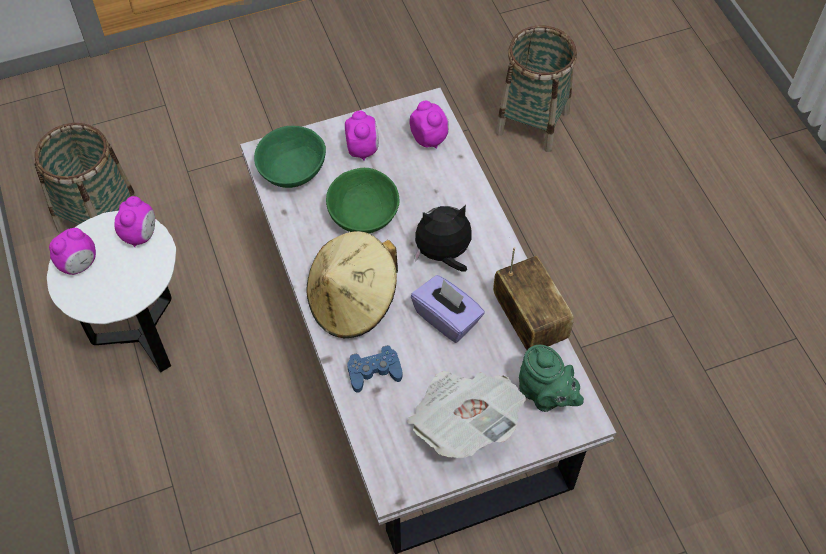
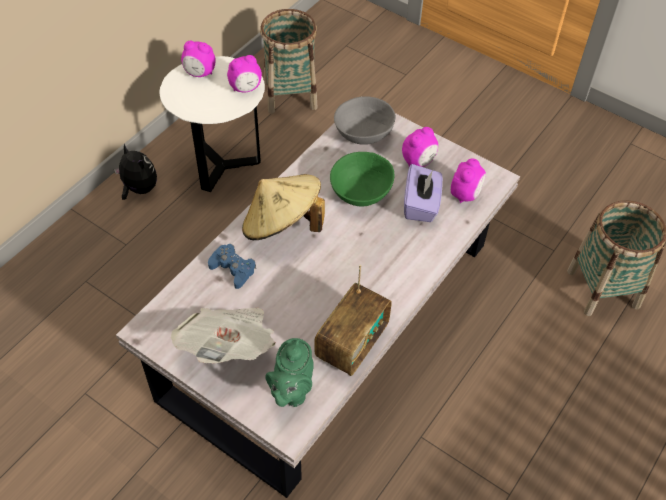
camera: 55 degrees right, 5 degrees down
(293, 170) = (364, 134): green bowl -> grey bowl
(443, 254) = (367, 257): plush toy -> plush toy (138, 189)
(447, 318) = (312, 289): purple tissue box -> purple tissue box (421, 205)

